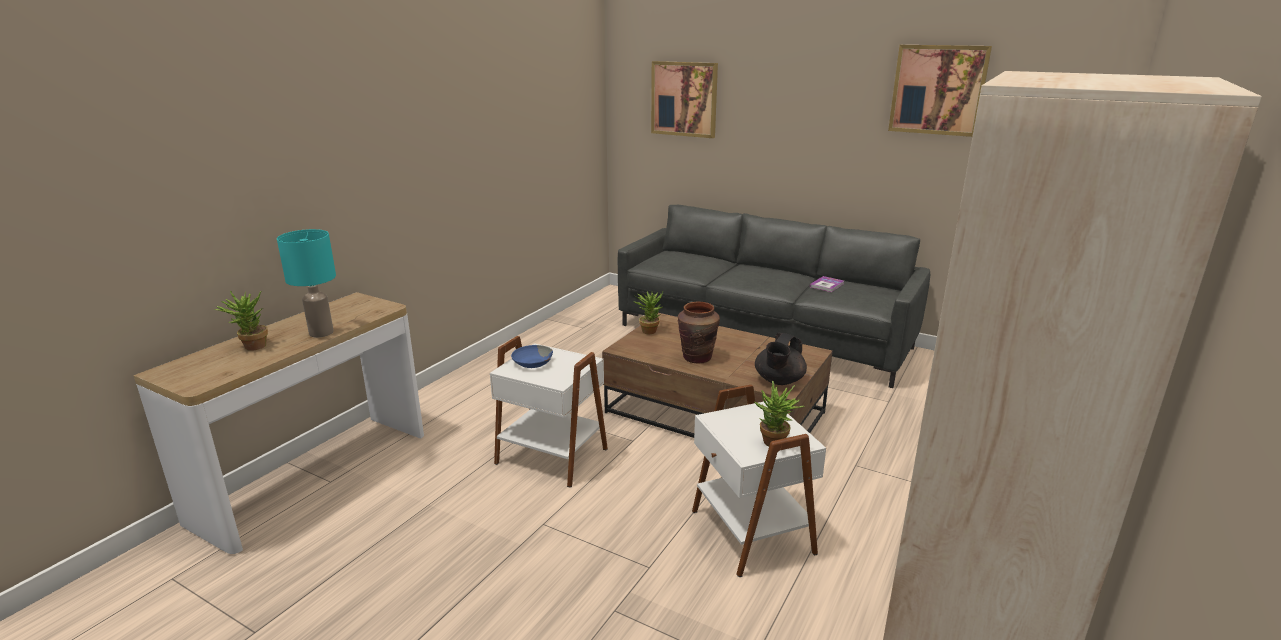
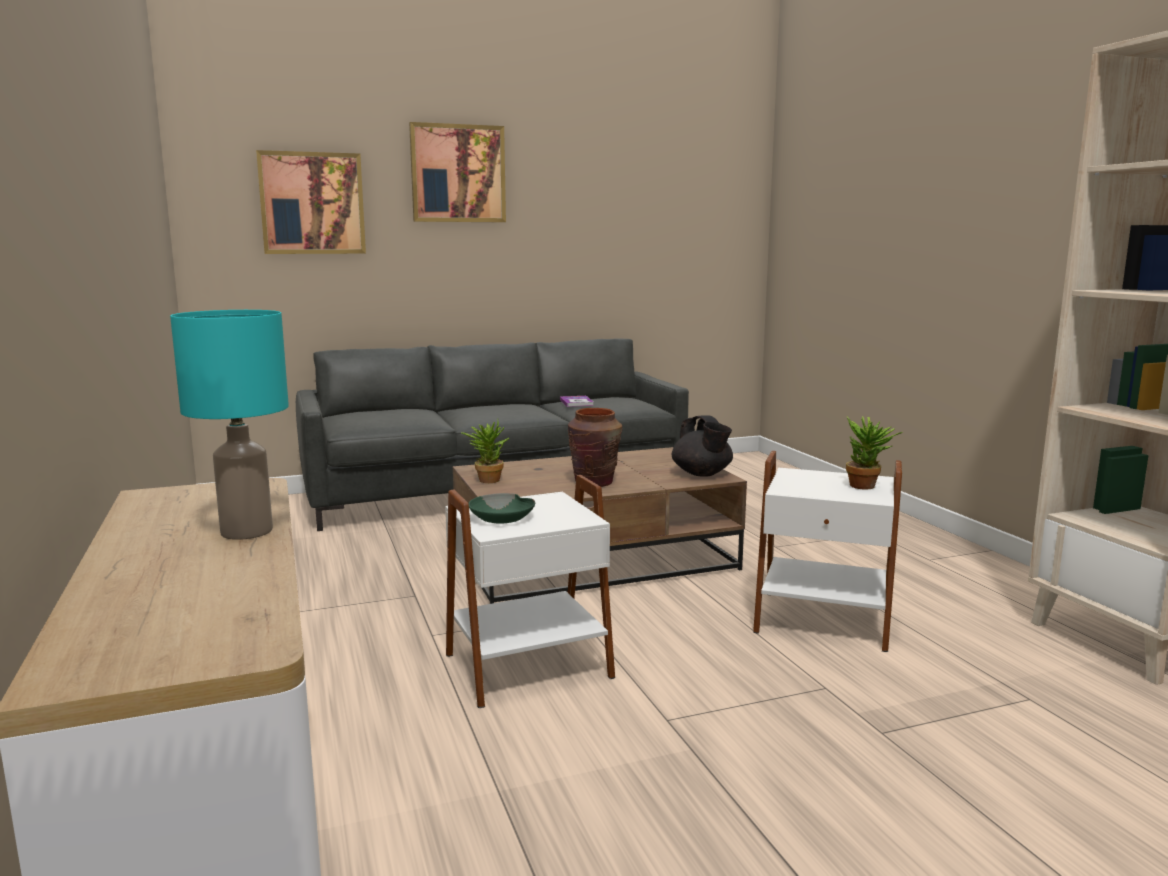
camera: 50 degrees left, 10 degrees down
(251, 347) = (167, 584): potted plant -> none
(532, 363) = (502, 518): blue bowl -> green bowl
(938, 90) = (618, 183): picture -> picture (458, 174)

